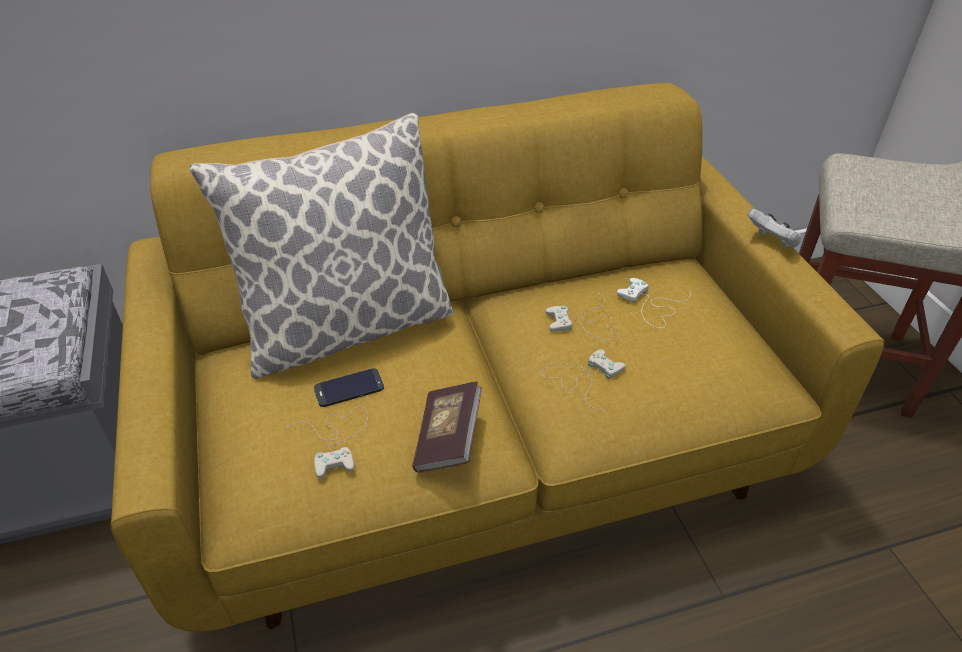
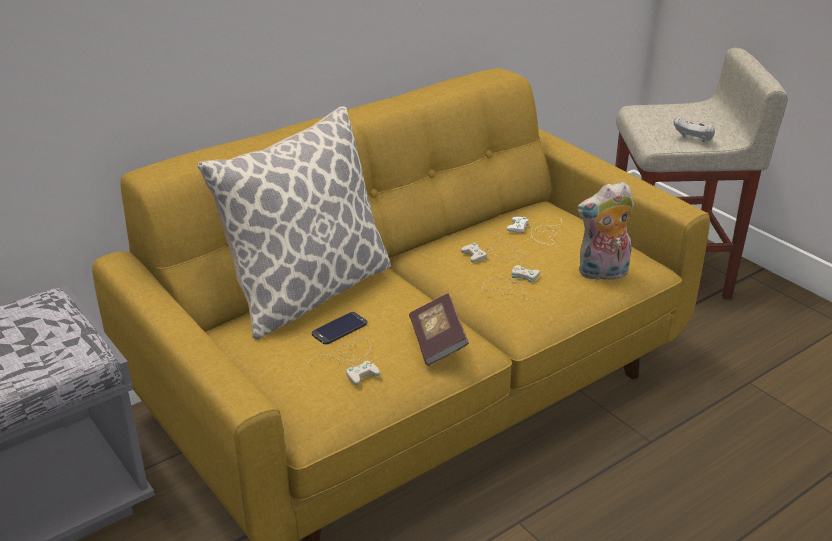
camera: 20 degrees left, 10 degrees down
(707, 387) = (602, 274): none -> plush toy
(772, 242) = (608, 169): white game controller -> white game controller (693, 140)

